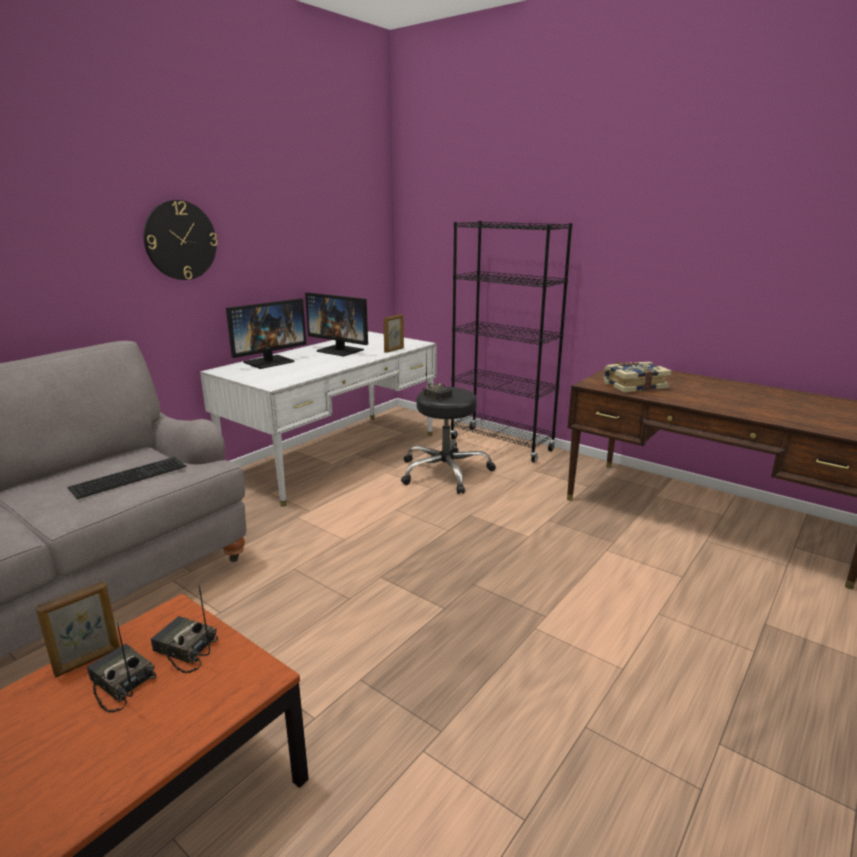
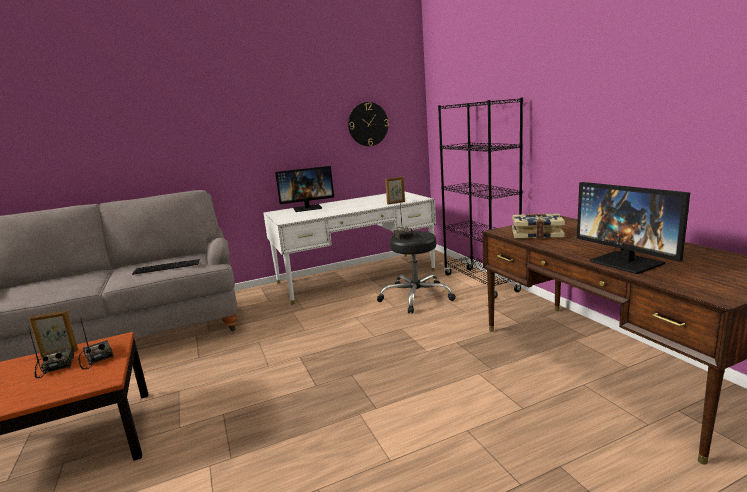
camera: 30 degrees right, 5 degrees down
(180, 240) = (251, 130): wall clock -> wall clock (368, 124)
(340, 350) = (361, 202): monitor -> monitor (626, 262)

